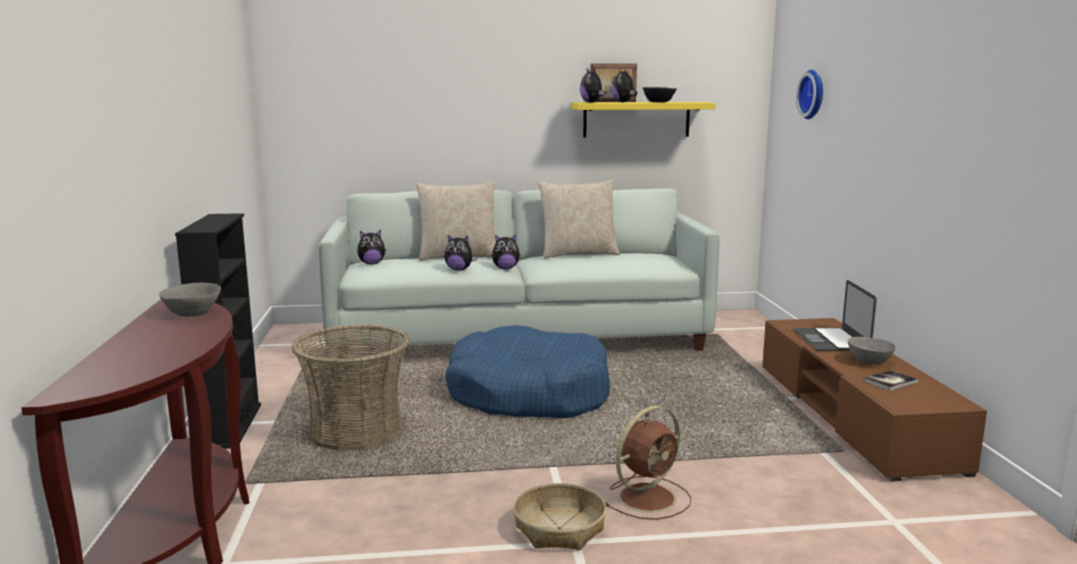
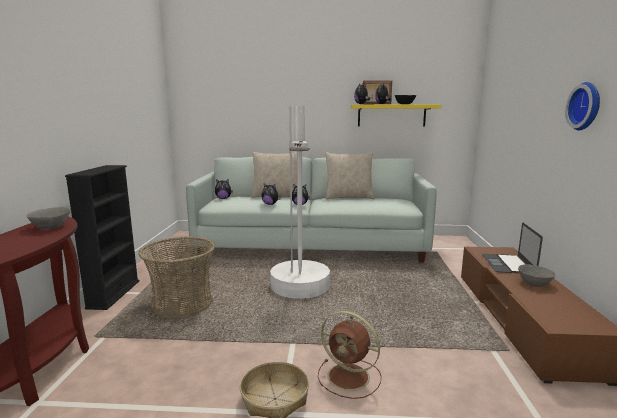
camera: 10 degrees right, 0 degrees up
(528, 394) = (300, 285): blue dog bed -> white floor lamp
(649, 497) = (350, 377): brown fan -> brown fan turned 60 degrees clockwise
(813, 94) = (506, 96): wall clock -> wall clock (586, 106)
(890, 381) = (548, 302): book -> none

